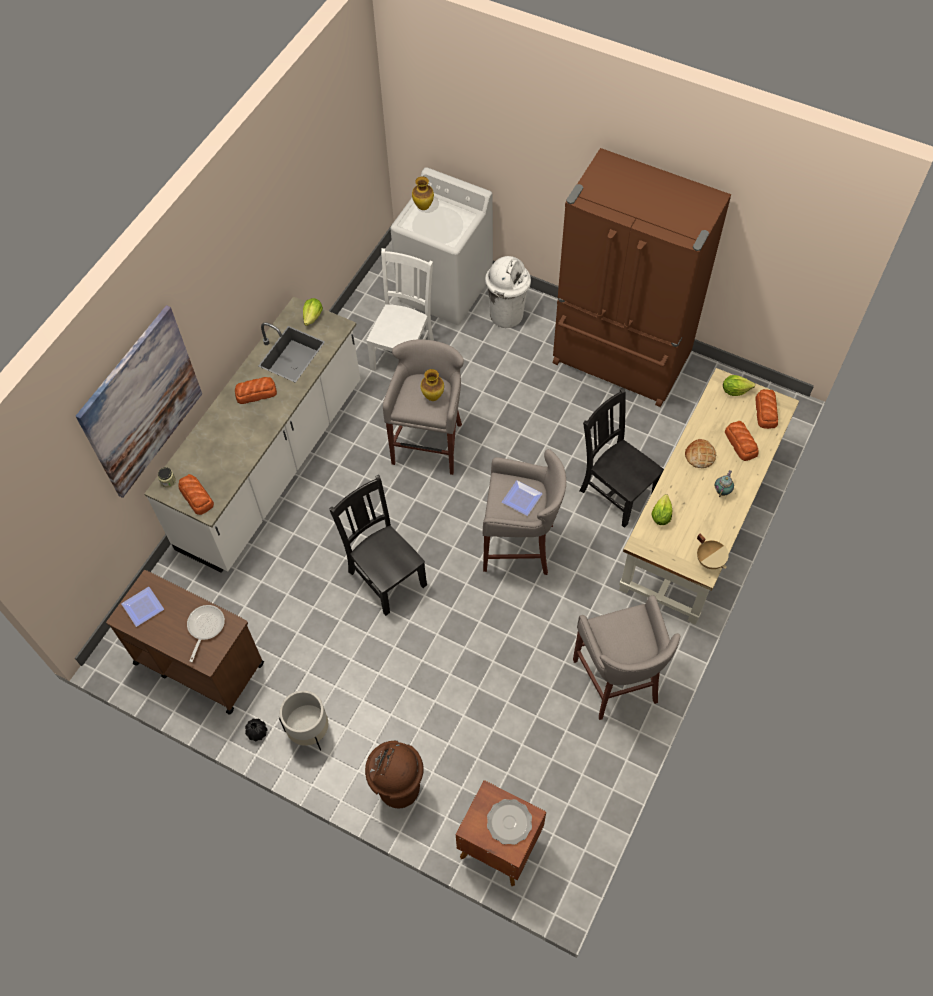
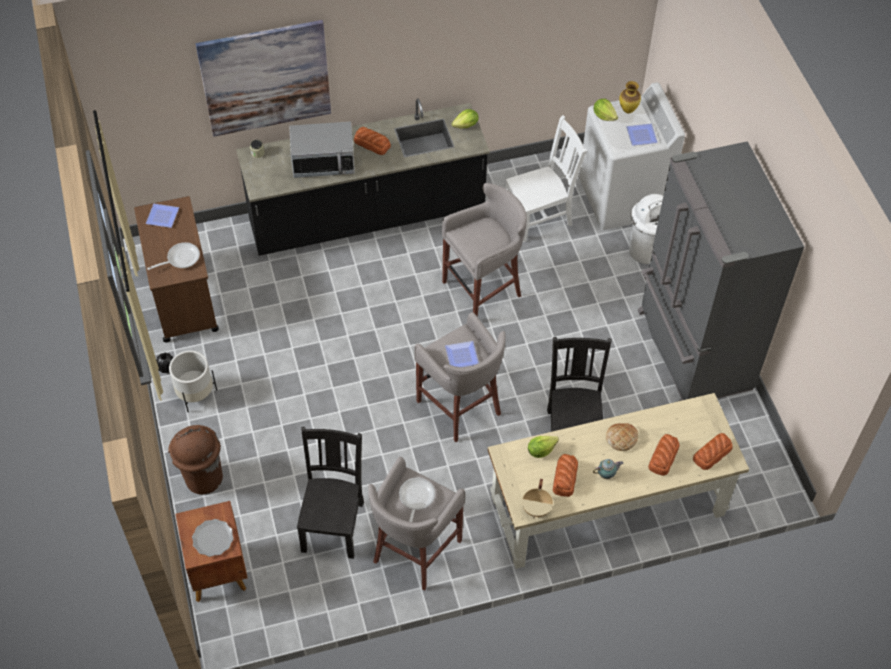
camera: 45 degrees right, 5 degrees down
(196, 497) = (261, 176): bread -> bread (564, 478)
(234, 441) = (323, 162): none -> microwave
(273, 466) = (367, 218): white counter -> black counter
(385, 576) = (352, 347): black chair -> black chair (333, 524)
(433, 397) = (486, 243): vase -> none
(455, 219) = (640, 135): none -> plate
(620, 360) = (691, 351): brown fridge -> grey fridge
(623, 636) = (415, 499): none -> frying pan
(735, 390) = (707, 419): lettuce -> lettuce (604, 116)

